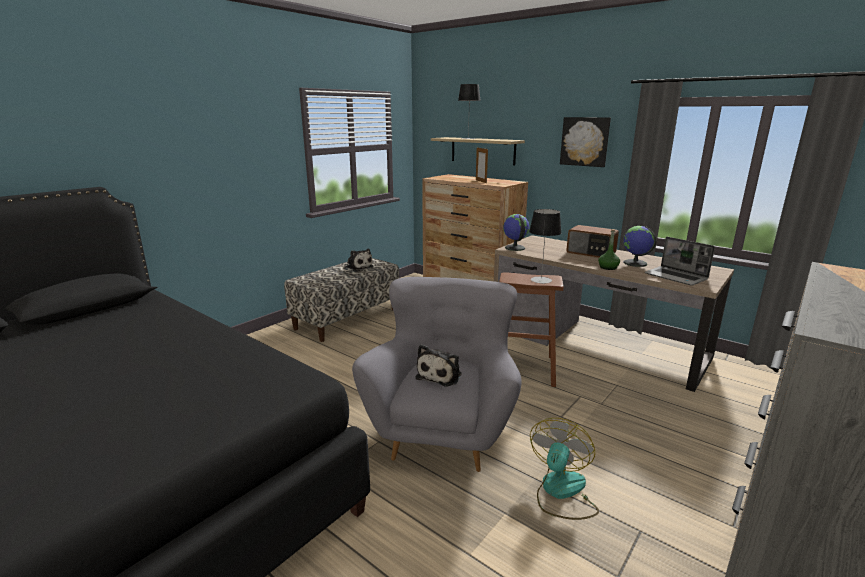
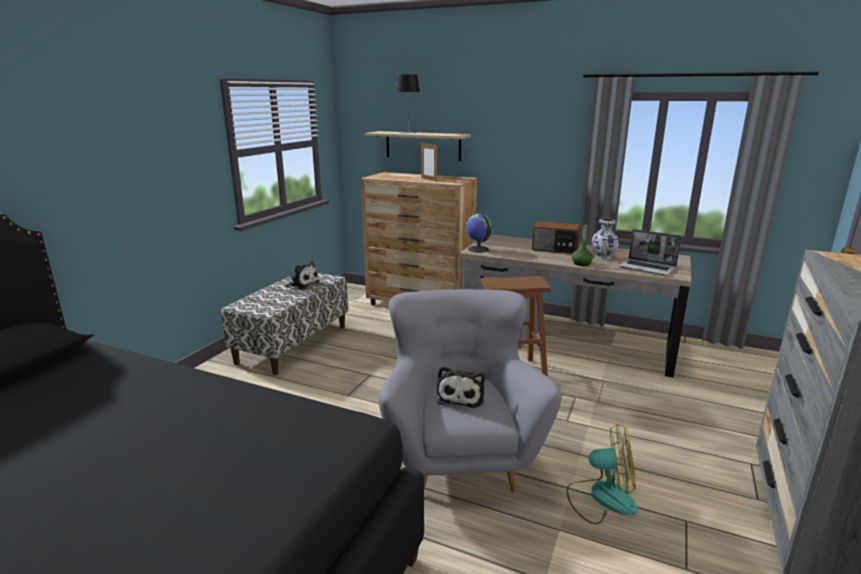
camera: 15 degrees left, 0 degrees up
(541, 280) = (526, 282): table lamp -> none
(561, 492) = (601, 497): fan -> fan turned 90 degrees clockwise
(585, 141) = (536, 135): picture -> none
(635, 263) = (602, 257): globe -> vase

